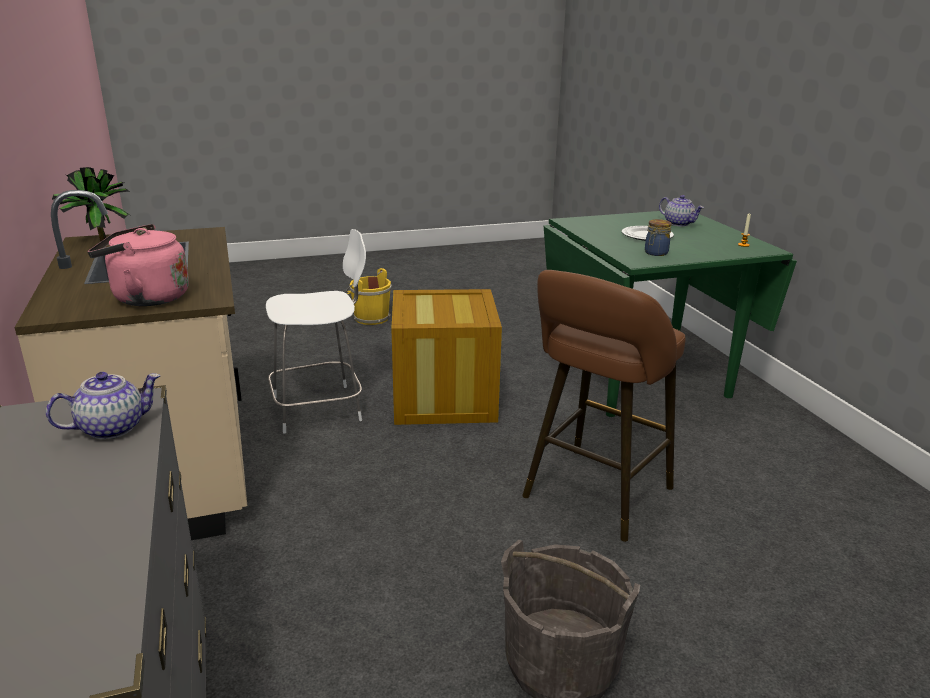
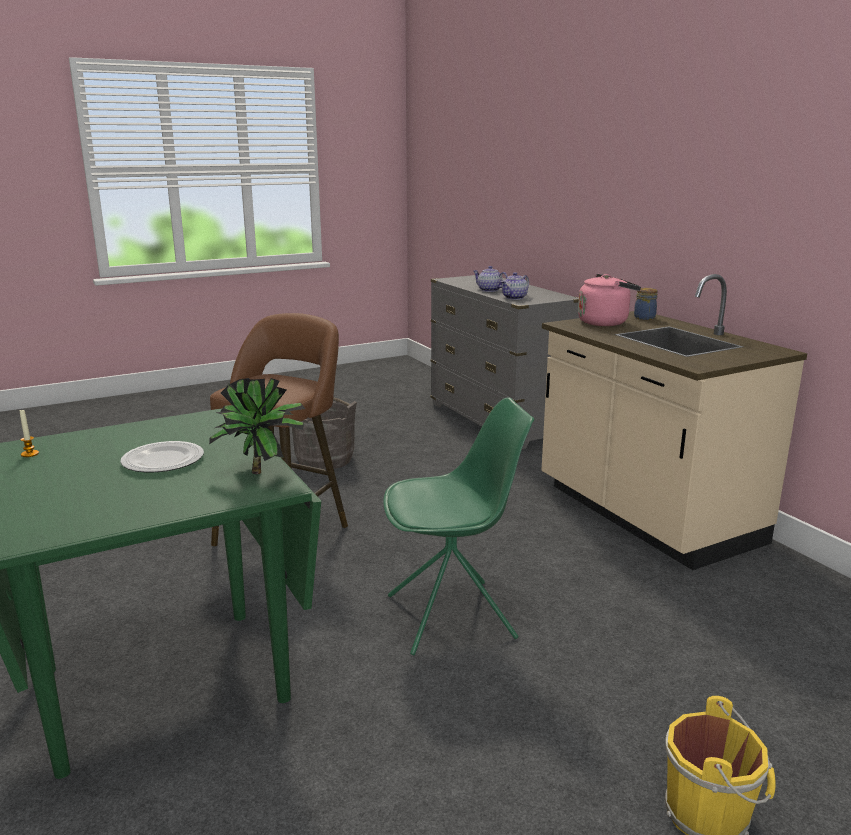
camera: 170 degrees right, 5 degrees down
(98, 240) = (766, 352): potted plant -> potted plant (264, 473)
(320, 408) = (588, 585): white chair -> none
(444, 398) = (453, 616): crate -> green chair
(655, 253) = (181, 429): jar -> jar (644, 317)
(679, 223) = (71, 498): teapot -> teapot (489, 290)

